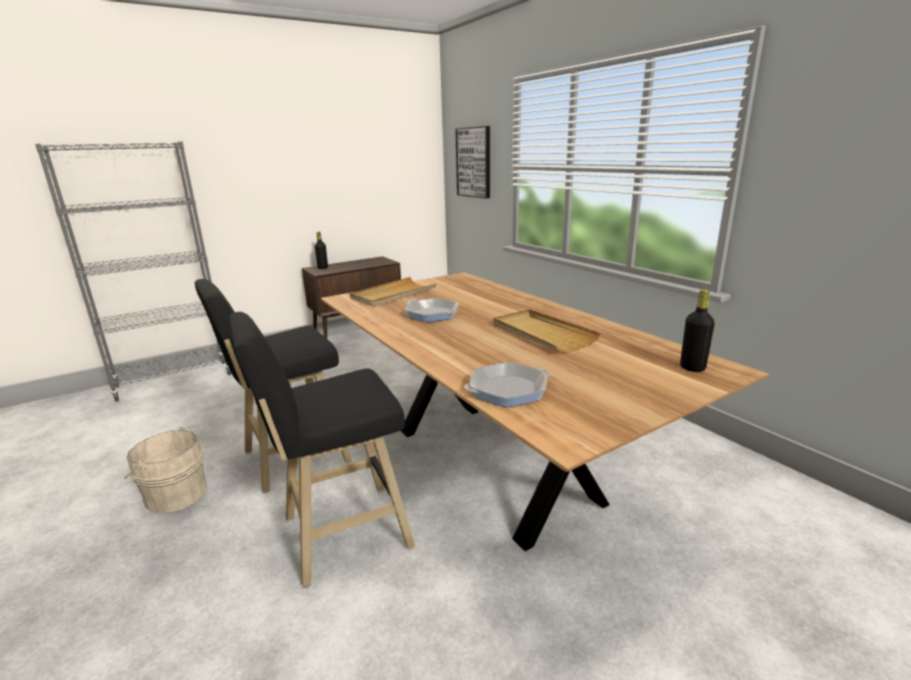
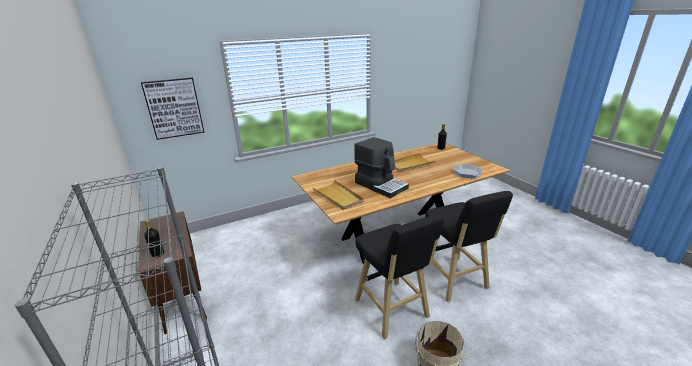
camera: 85 degrees left, 5 degrees up
(432, 314) = (381, 185): frying pan -> coffee machine

